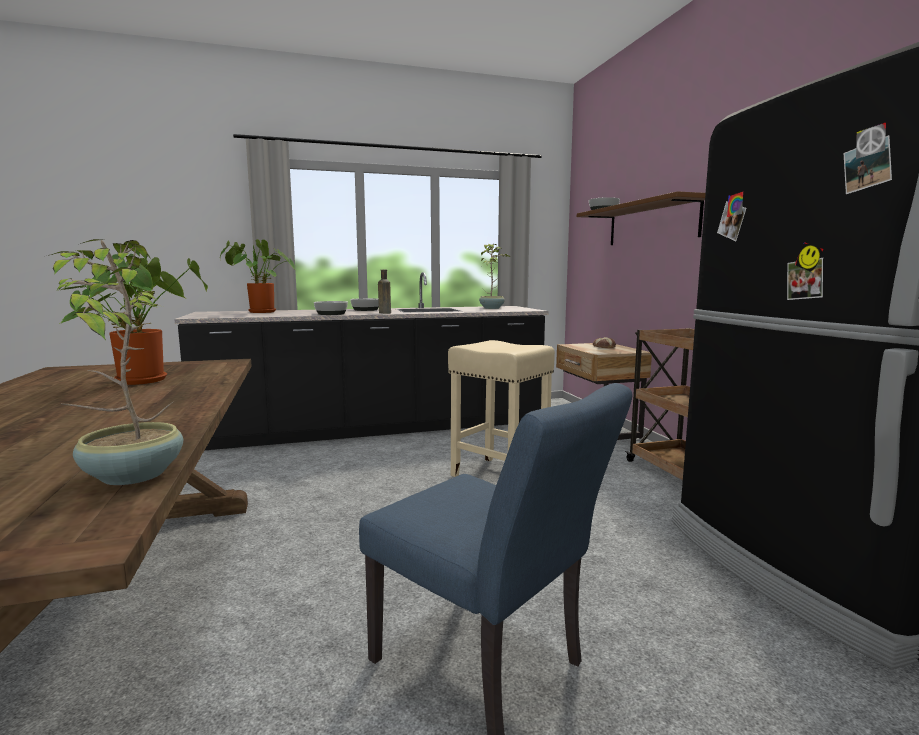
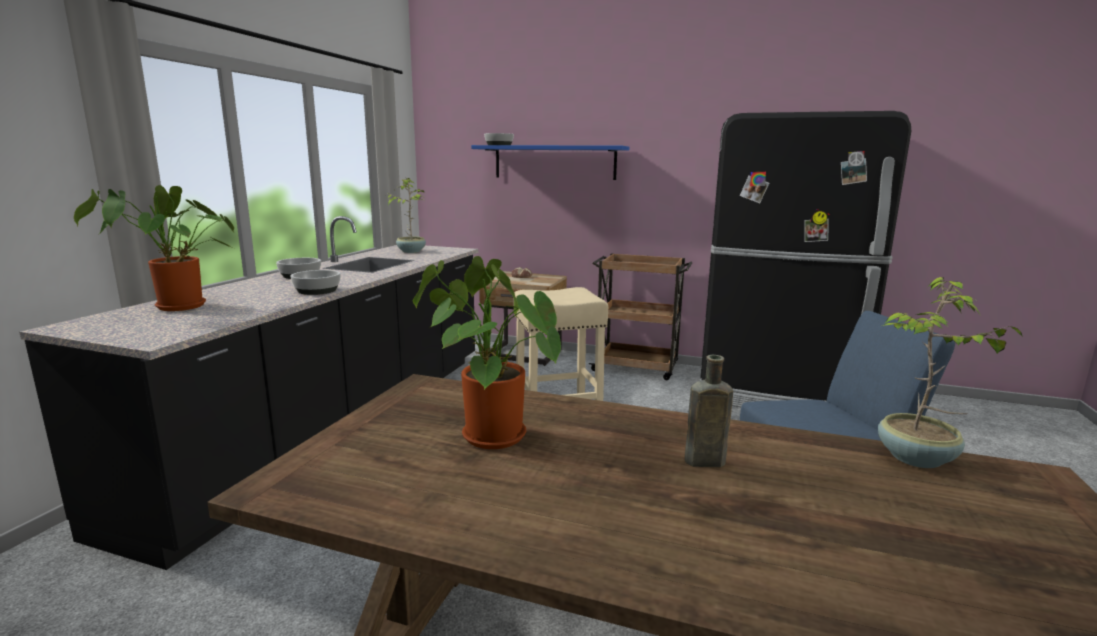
camera: 55 degrees left, 5 degrees up
(384, 313) = (365, 277): brown bottle -> brown bottle (701, 461)
(651, 223) = (554, 162): brown shelf -> blue shelf

